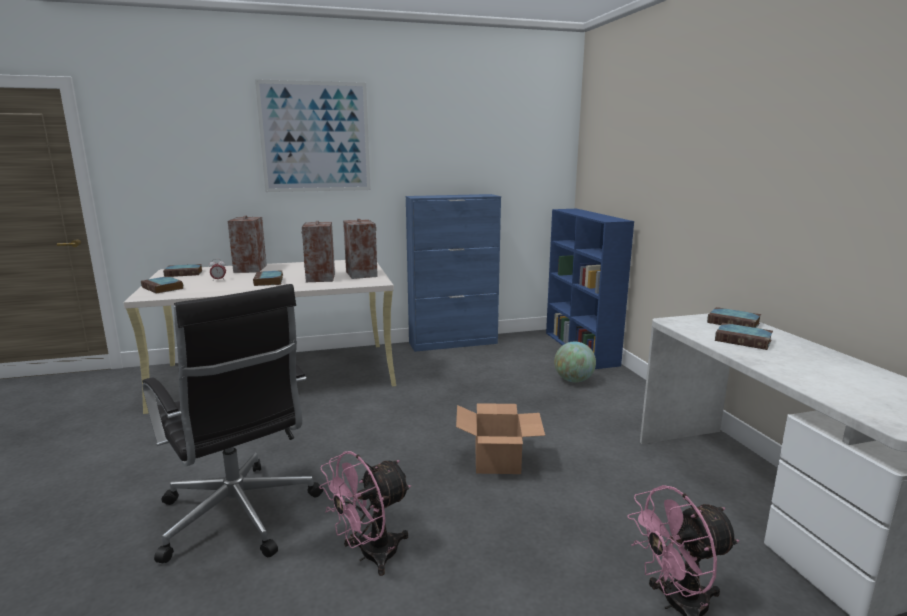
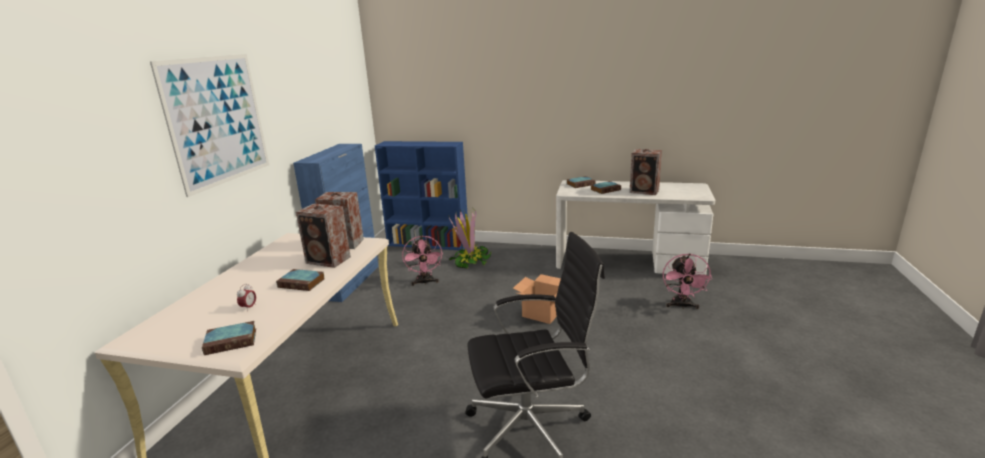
camera: 60 degrees left, 5 degrees up
(185, 273) = (171, 327): book -> none
(249, 269) = (224, 289): speaker -> speaker (645, 191)
(370, 556) = (607, 379): pink fan -> pink fan (425, 282)
(573, 380) = (470, 261): globe -> potted plant

